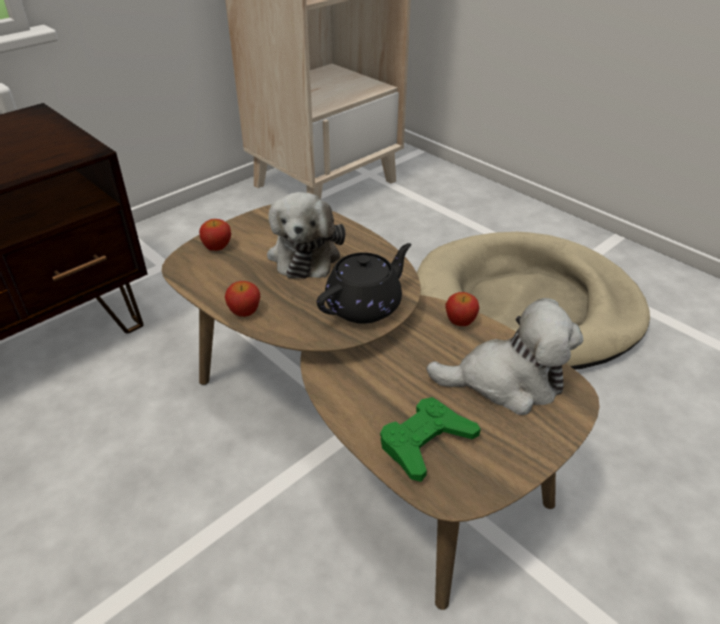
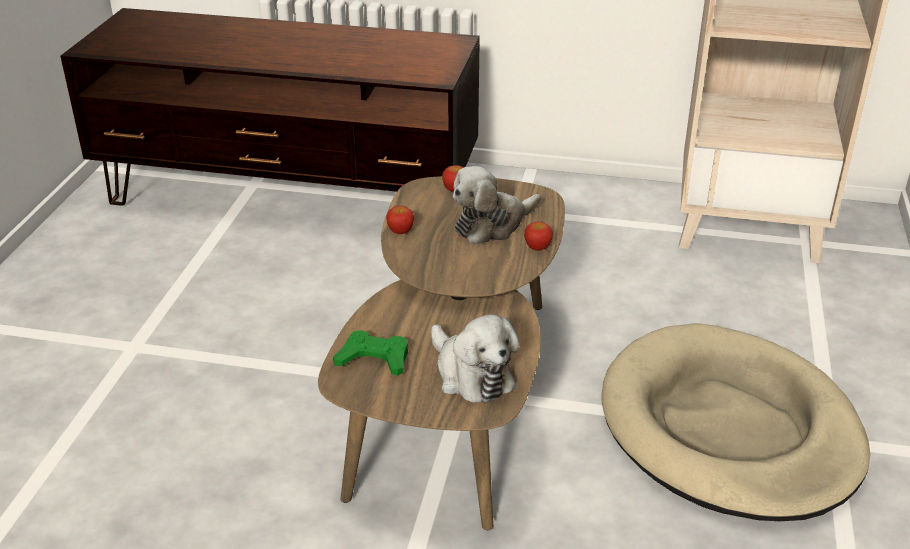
camera: 55 degrees right, 5 degrees down
(365, 305) = (463, 273): black teapot -> none
(460, 321) = (516, 330): apple -> apple (537, 247)

